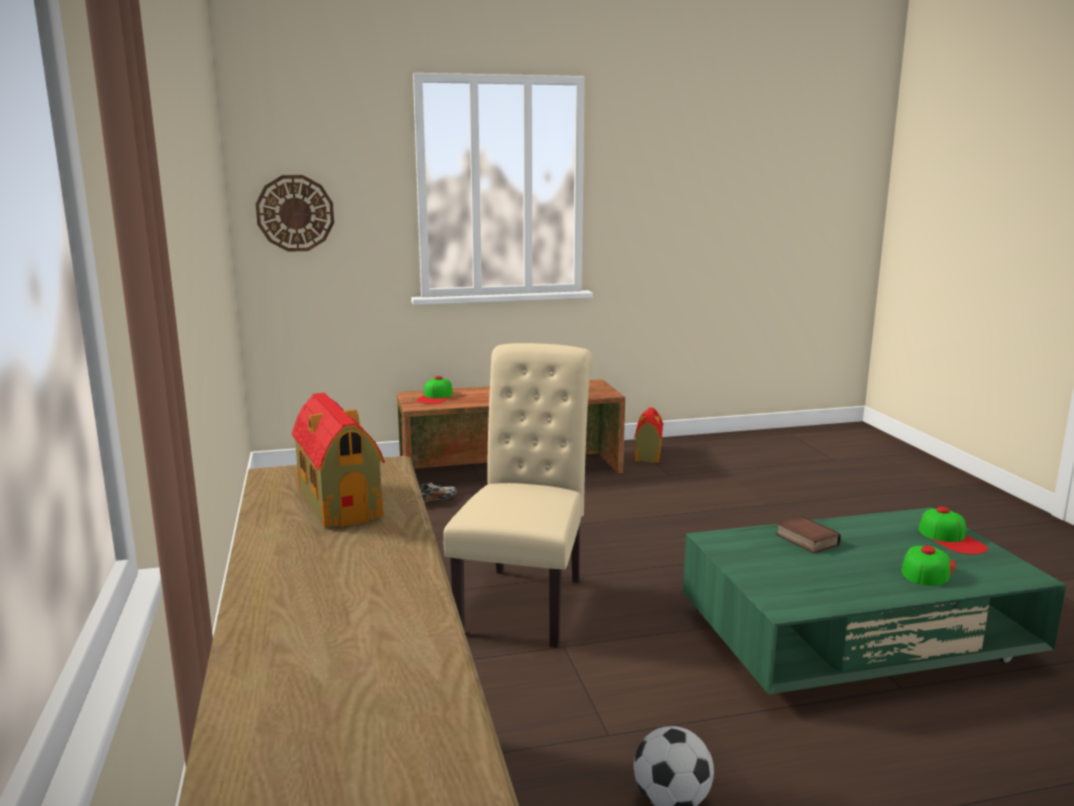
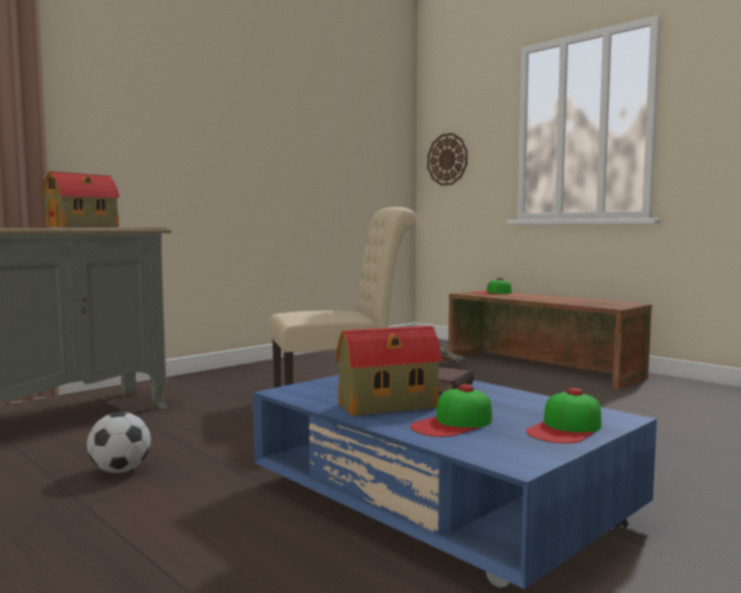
camera: 60 degrees right, 10 degrees down
(648, 454) = (682, 389): toy house -> toy house (385, 406)
(855, 637) = (438, 502): green coffee table -> blue coffee table
(927, 568) = (453, 423): cap -> cap turned 135 degrees clockwise

